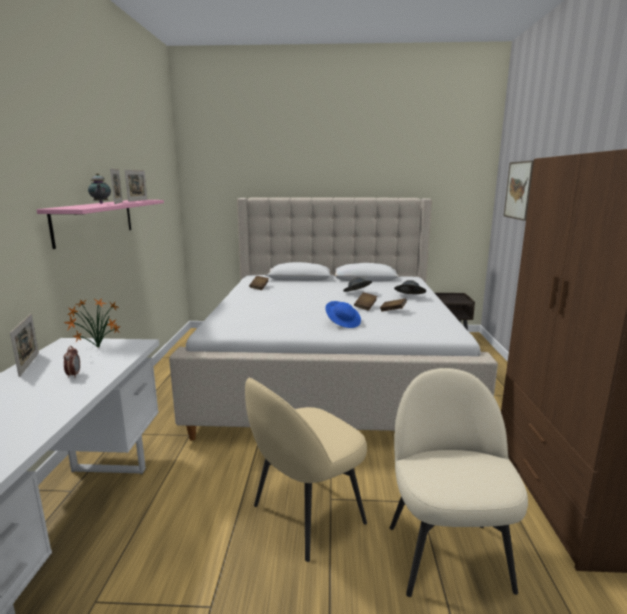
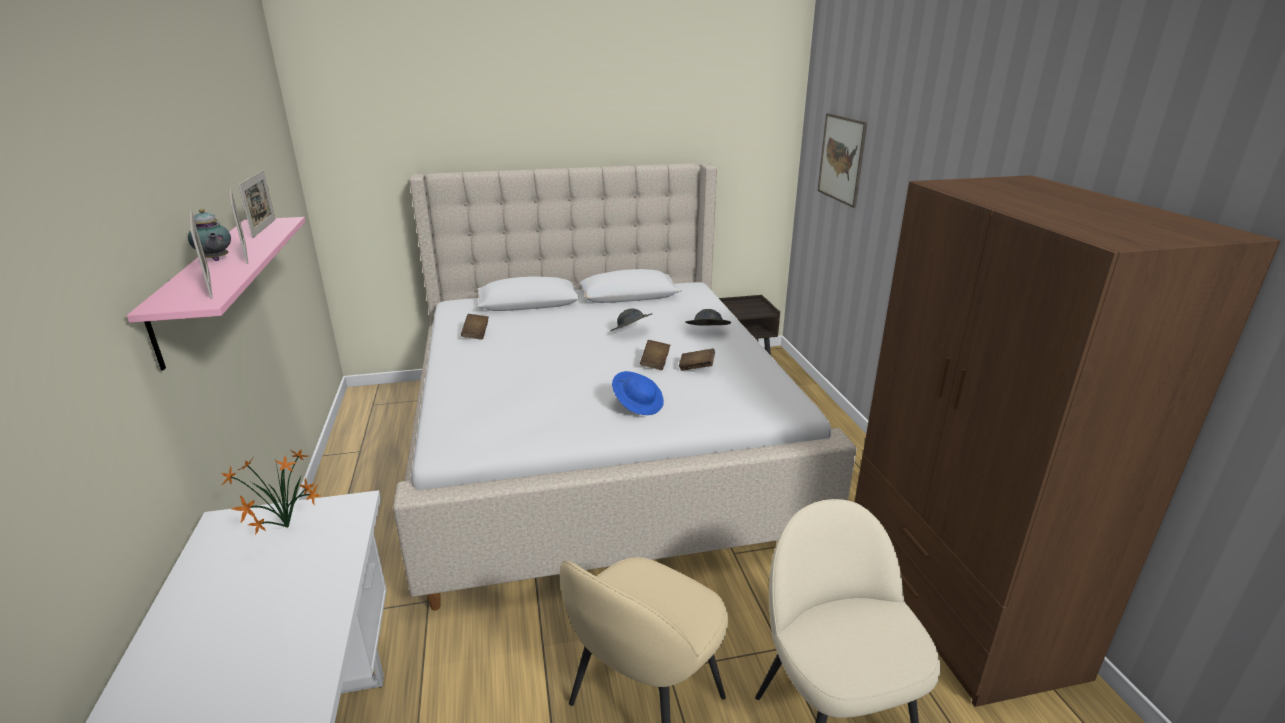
camera: 15 degrees left, 10 degrees up
(29, 364) = (186, 589): picture frame -> picture frame (210, 284)
(73, 375) = (281, 601): alarm clock -> none

